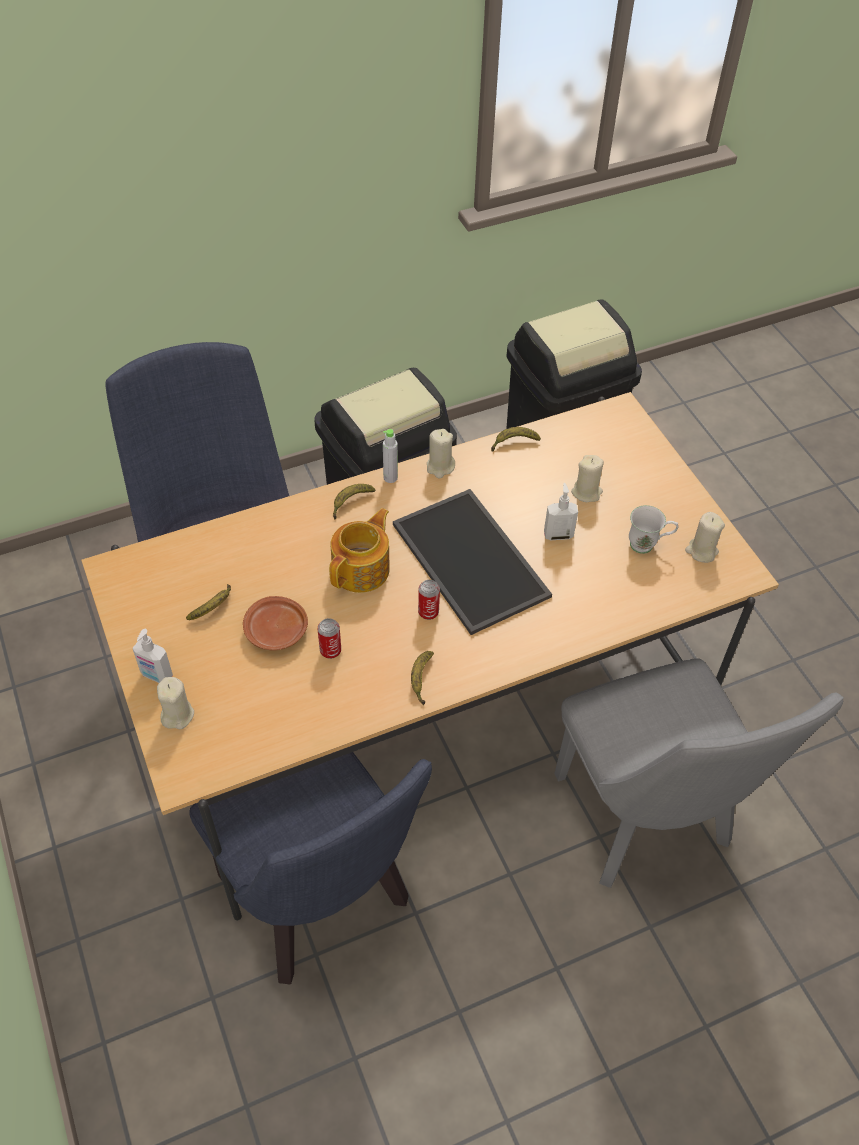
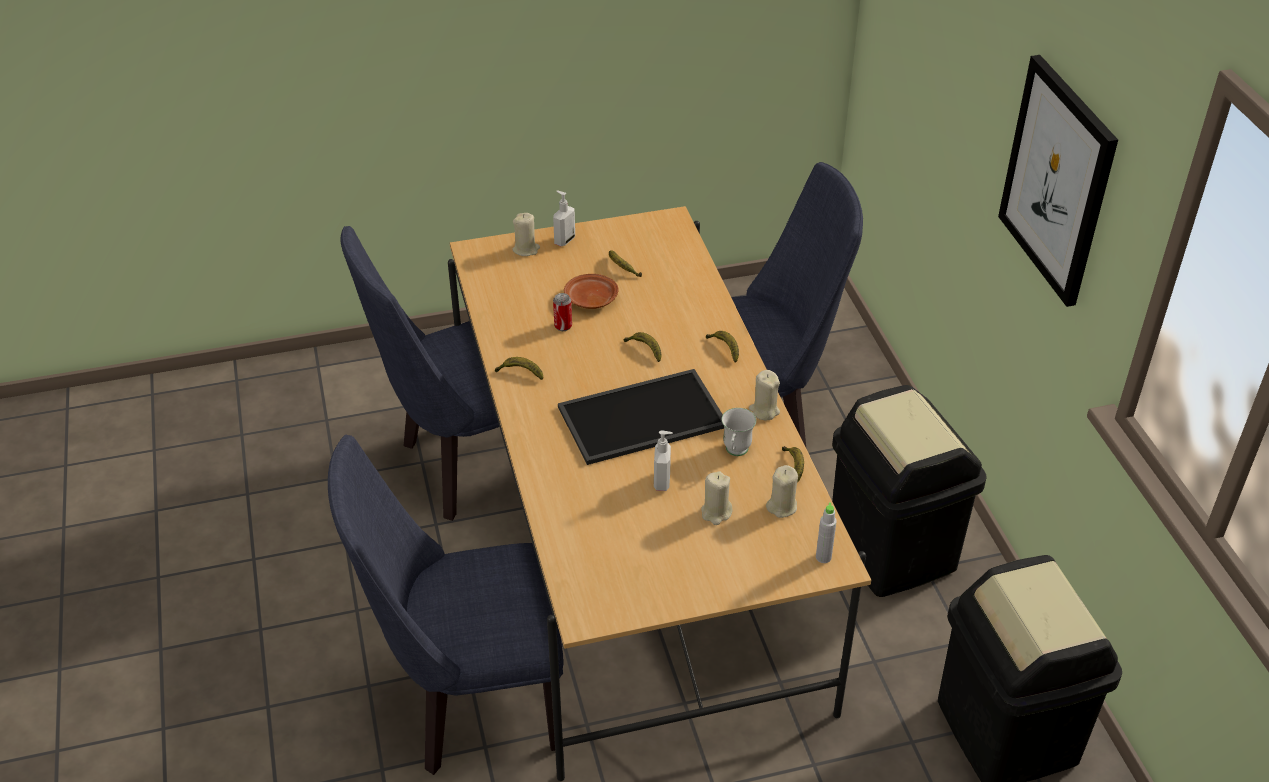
camera: 100 degrees right, 10 degrees down
(318, 127) = (1057, 180): none -> picture
(362, 569) = (645, 350): teapot -> banana
(390, 477) = (753, 376): grey bottle -> grey bottle (823, 557)
(428, 612) = (588, 384): can -> none
(647, 823) = (469, 706): grey chair -> blue chair
(648, 545) = (636, 547): white mug -> white mug (735, 453)
(701, 551) = (620, 589): beige candle -> beige candle (782, 506)

